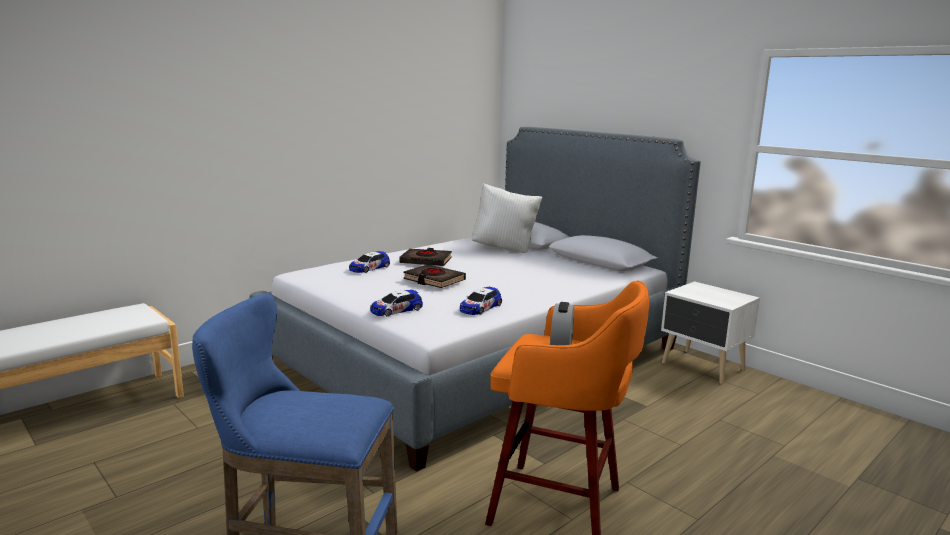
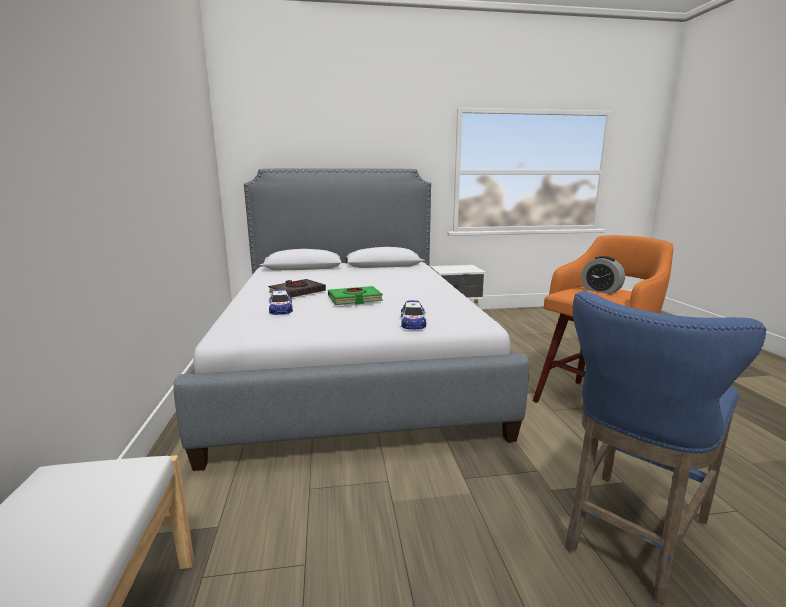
camera: 55 degrees left, 0 degrees up
(434, 280) = (355, 299): black book -> green book
(480, 307) = (440, 302): toy car -> none
(505, 249) = (312, 273): white pillow -> none

